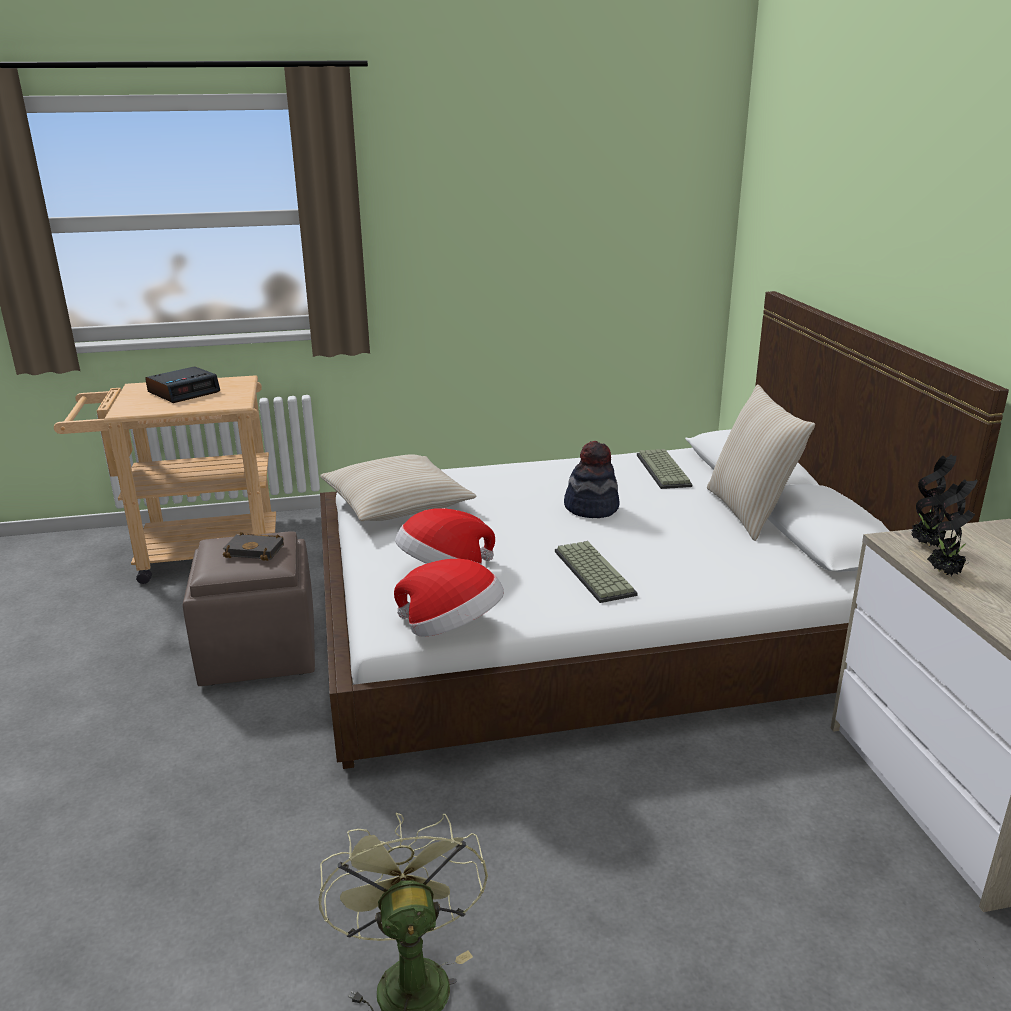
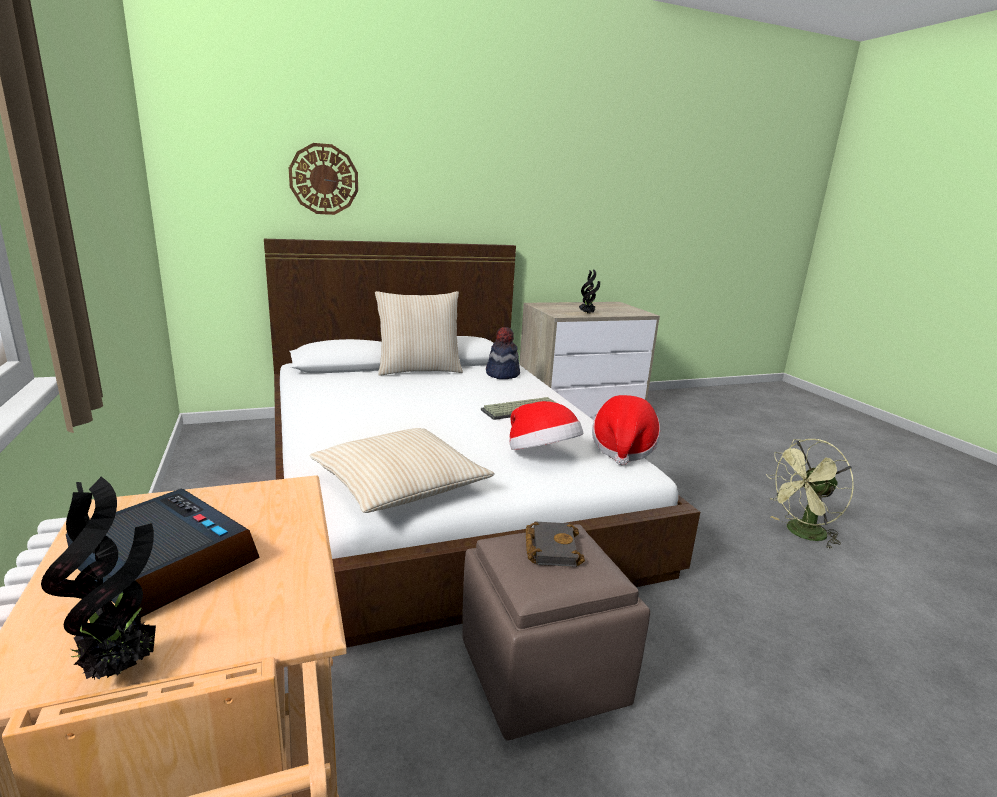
camera: 100 degrees left, 5 degrees down
(591, 508) = (414, 406): hat -> hat (502, 374)
(665, 470) = (338, 384): keyboard -> none
(831, 224) = (324, 179): none -> wall clock
(927, 545) = (560, 312): potted plant -> potted plant (122, 667)

